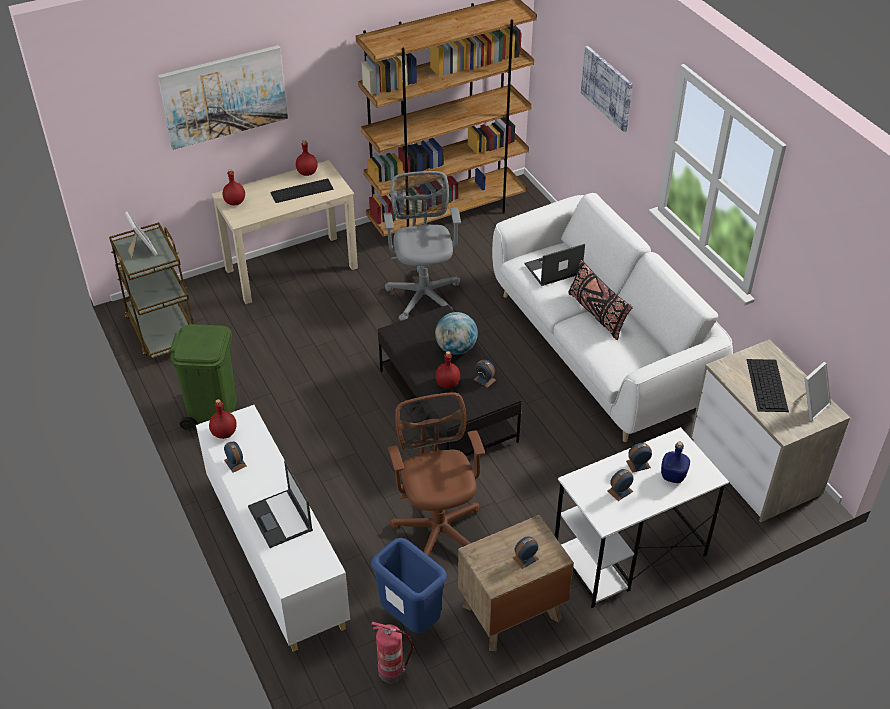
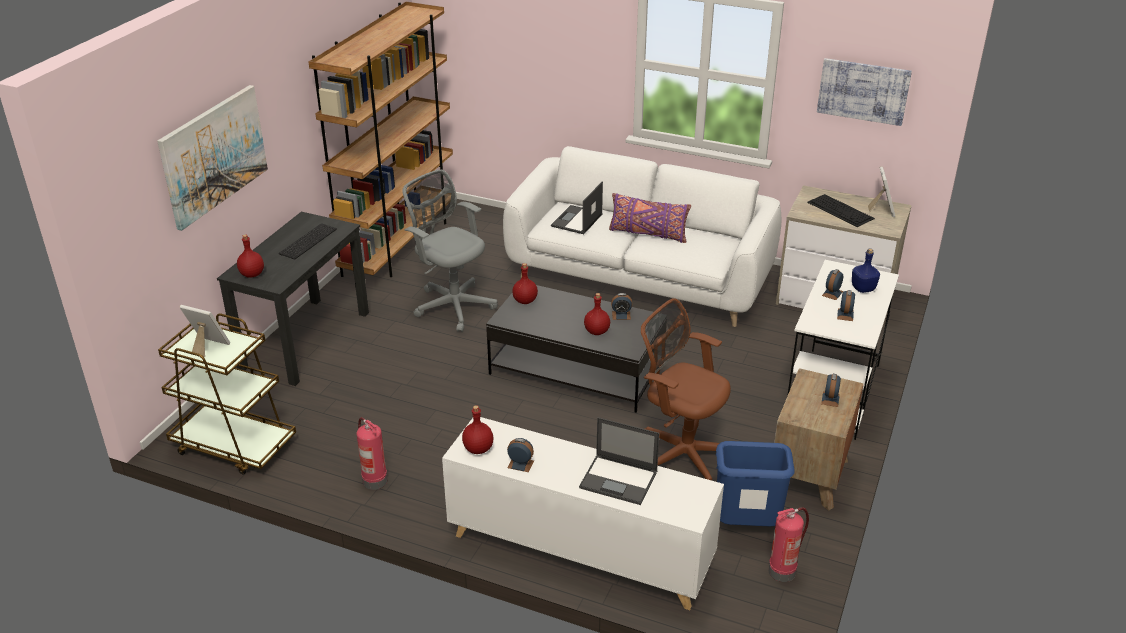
camera: 40 degrees left, 10 degrees down
(213, 411) = (374, 480): green trash can -> fire extinguisher
(292, 268) = (305, 340): beige desk -> black desk
(307, 173) = (294, 227): red bottle -> red bottle (525, 301)
(456, 348) = (569, 306): globe -> none
(596, 313) = (648, 234): black pillow -> purple pillow
(607, 88) = (540, 49): picture -> picture (863, 91)

